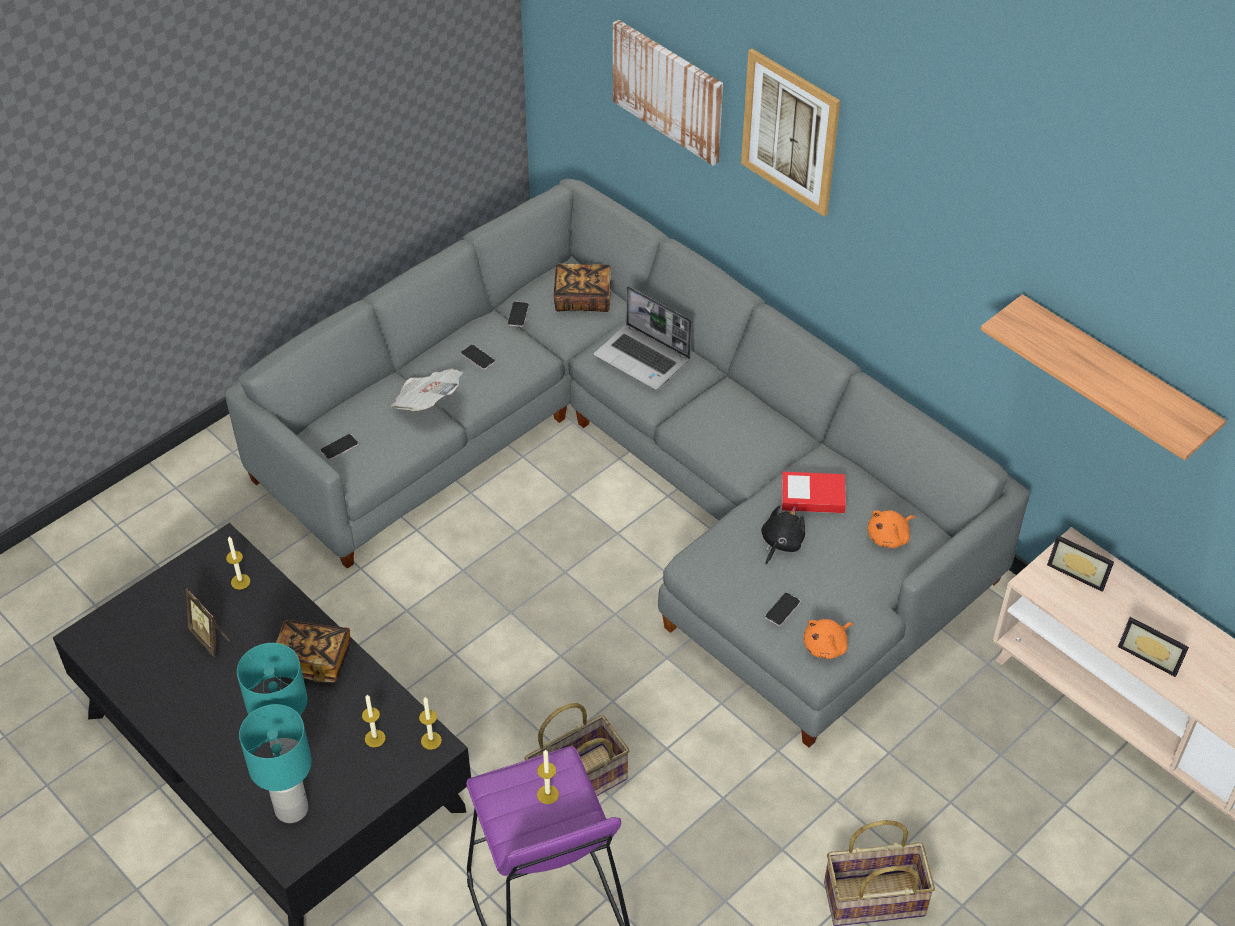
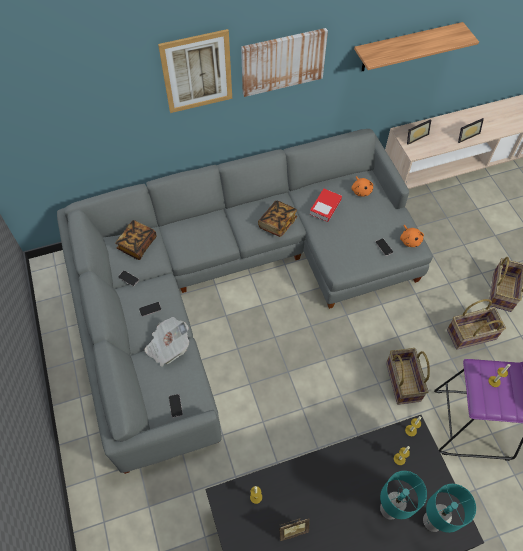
camera: 65 degrees left, 10 degrees up
(313, 660) = (333, 474): book -> book (277, 223)
(643, 358) = (197, 236): laptop -> none
(668, 90) = (103, 113): picture -> picture (283, 61)
(737, 868) = (471, 335): none -> basket
(781, 543) = (346, 231): black plush toy -> none

